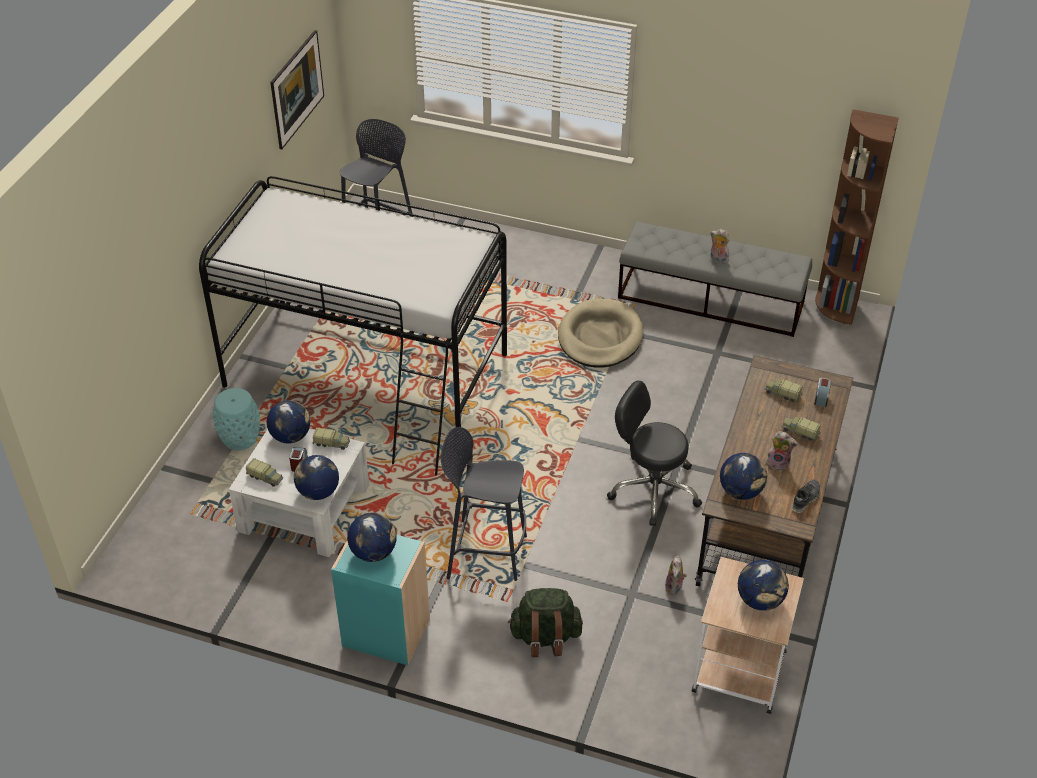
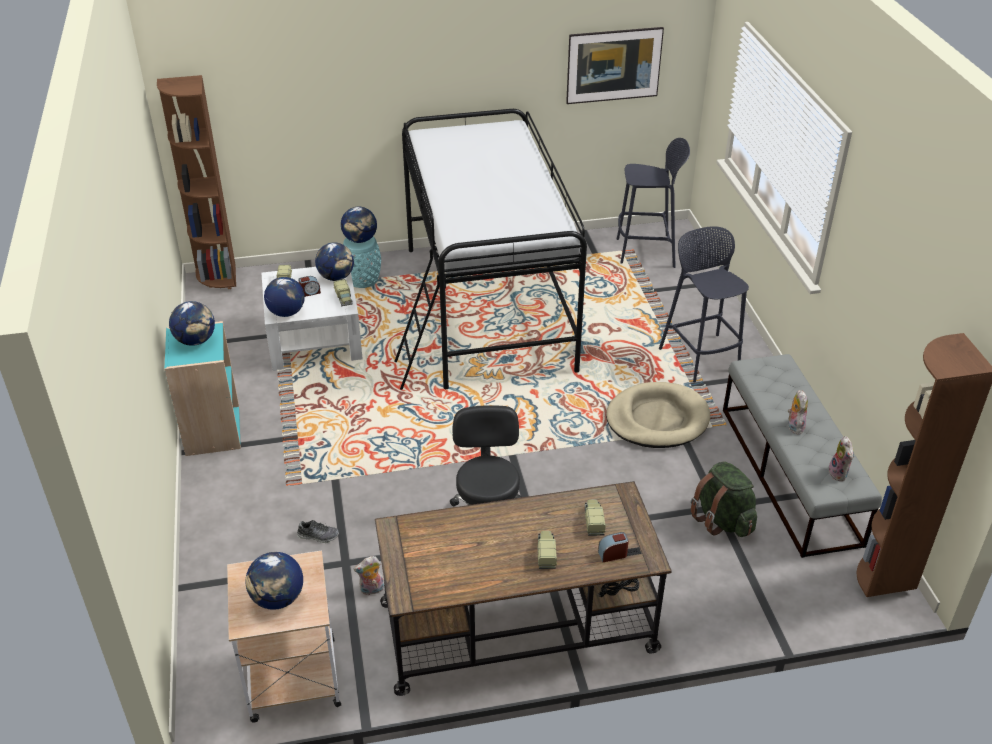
camera: 60 degrees right, 5 degrees down
(130, 552) = (218, 281): none -> brown bookcase
(485, 553) = (333, 451): grey stool -> grey stool (701, 357)
(545, 637) = (259, 524): green backpack -> green backpack (722, 520)
(741, 491) = (423, 536): globe -> globe (360, 240)
(778, 463) = (486, 552): plush toy -> plush toy (839, 474)
(805, 499) = (447, 590): shoe -> shoe (318, 536)

